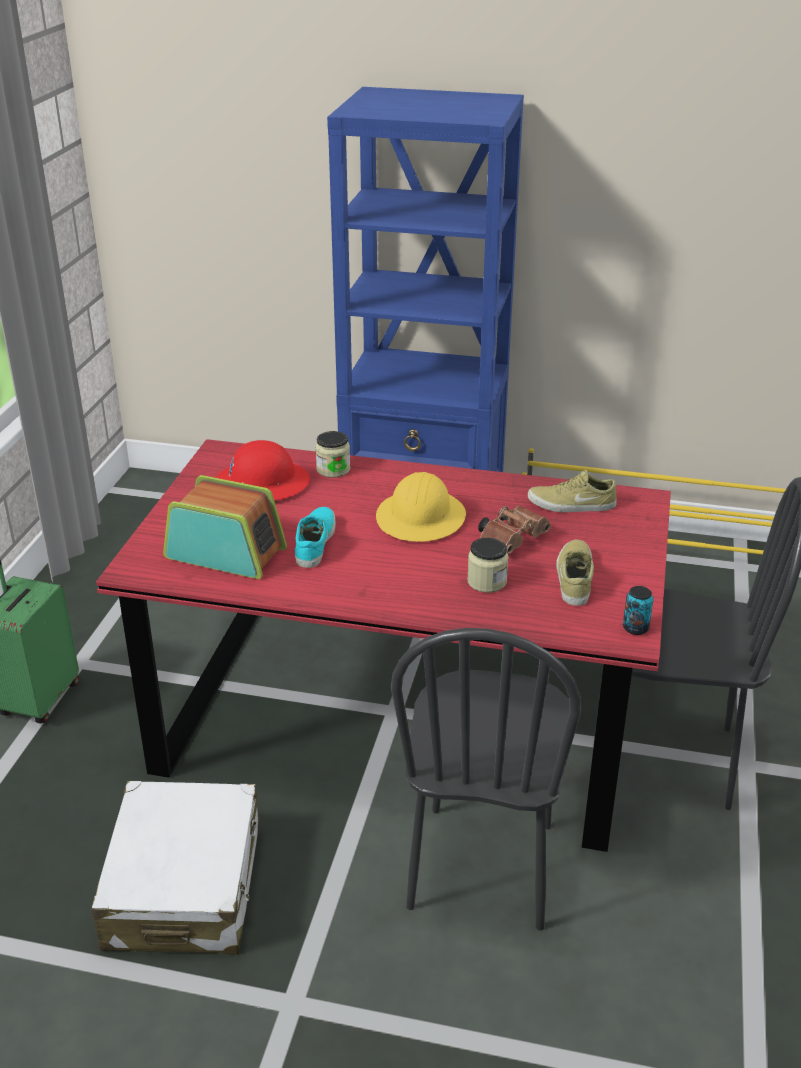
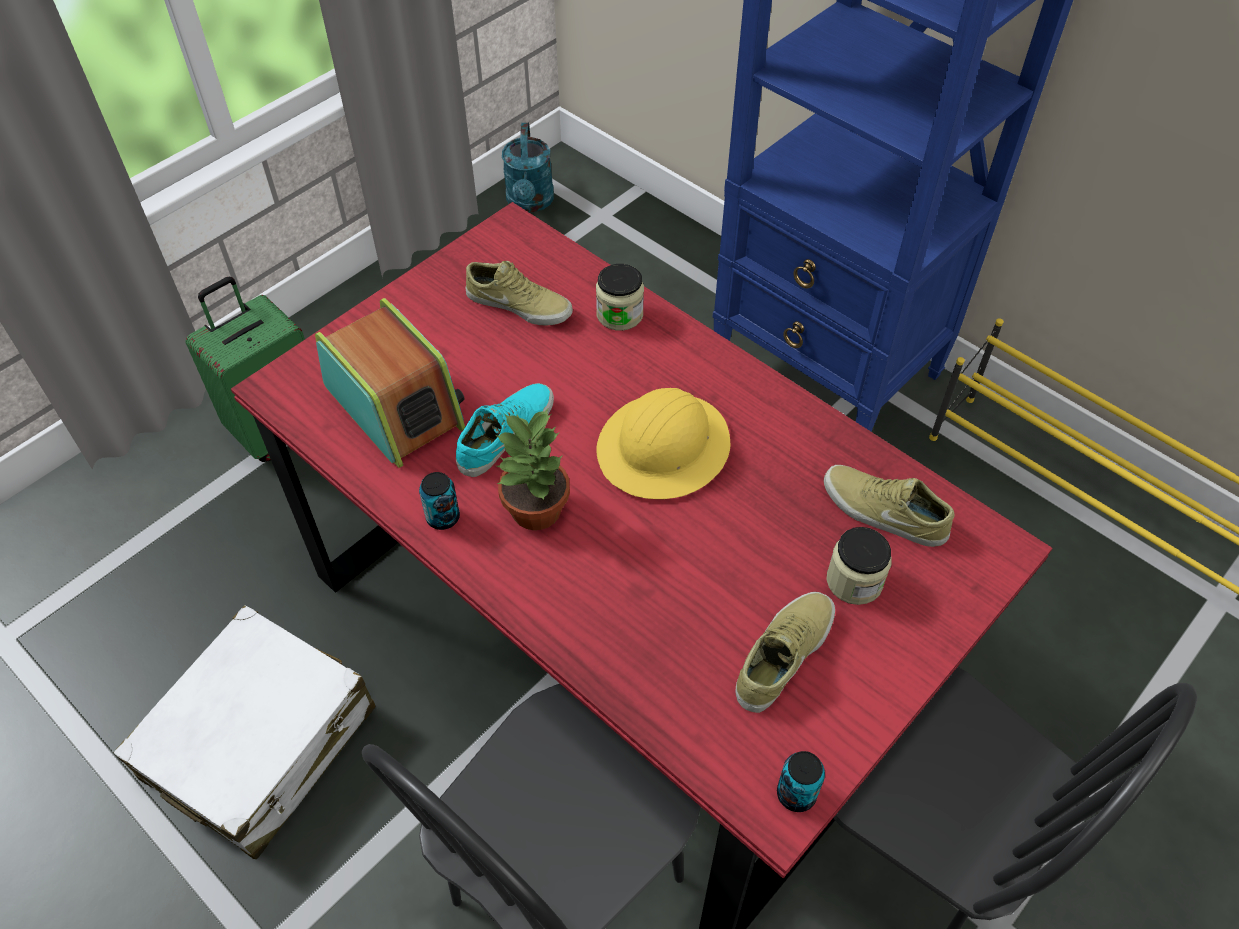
camera: 30 degrees right, 20 degrees up
(135, 508) = (530, 203): none -> turquoise watering can
(262, 483) = (520, 304): red hard hat -> beige shoe
(313, 591) = (443, 517): none -> can
(371, 568) = (537, 511): none -> potted plant
(487, 582) = (662, 604): jar -> jar (854, 581)
(513, 539) = (754, 542): brown binoculars -> none

